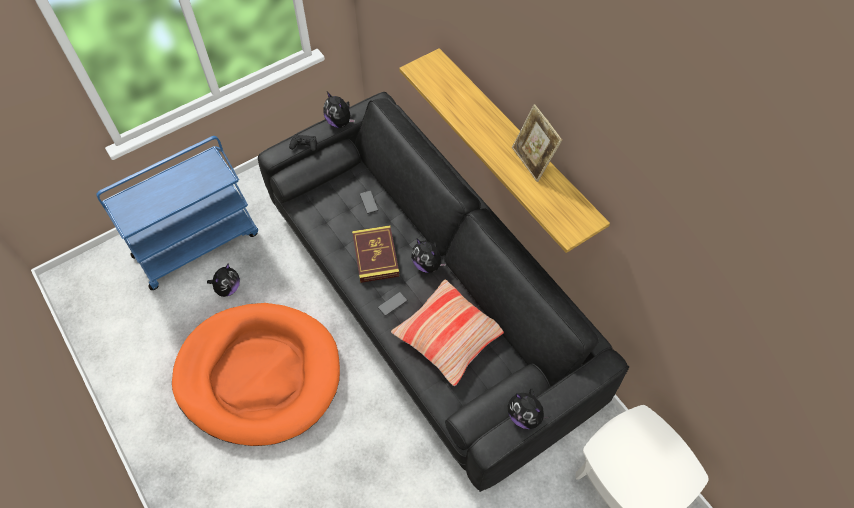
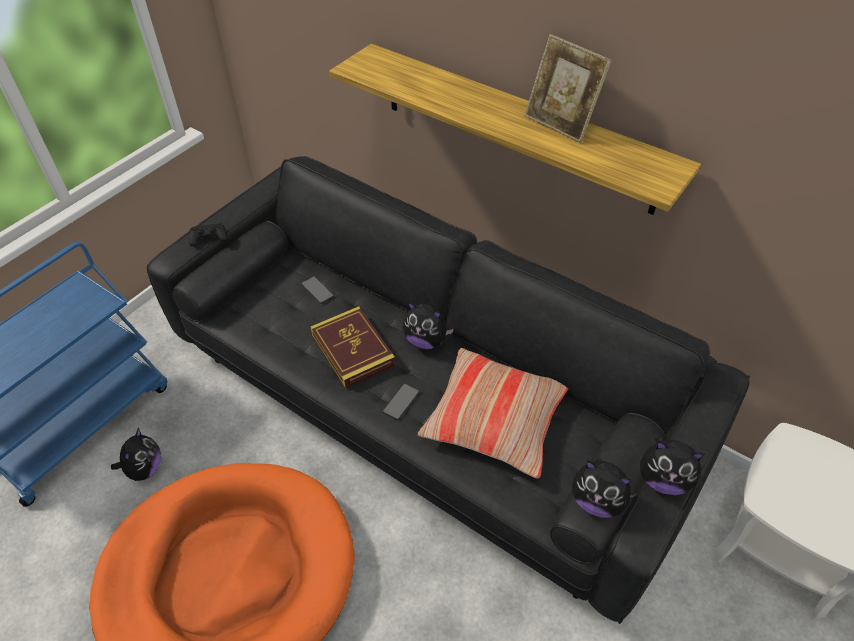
camera: 20 degrees left, 10 degrees down
(340, 122) = (248, 202): plush toy -> plush toy (597, 501)

